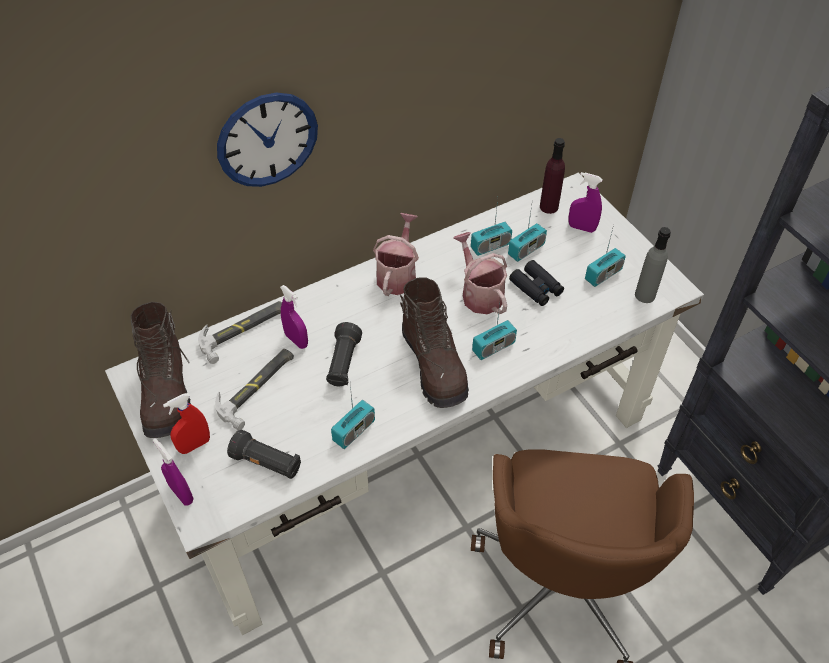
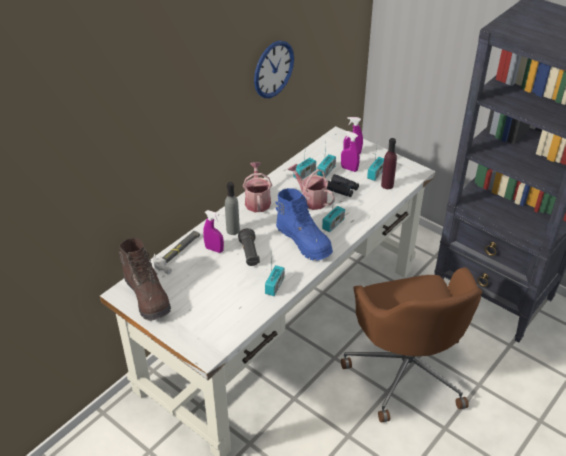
camera: 20 degrees left, 10 degrees down
(181, 494) = (187, 345): purple spray bottle -> purple spray bottle (349, 169)
(194, 445) = (181, 319): red spray bottle -> none
(257, 388) = (204, 279): hammer -> none
(267, 140) = (184, 121): wall clock -> wall clock (273, 69)
(267, 463) = (231, 316): black flashlight -> none
(435, 365) = (304, 241): brown boot -> blue boot
(549, 207) = (328, 147): purple bottle -> purple bottle (387, 185)
(645, 295) = (404, 178): grey bottle -> grey bottle (233, 230)

